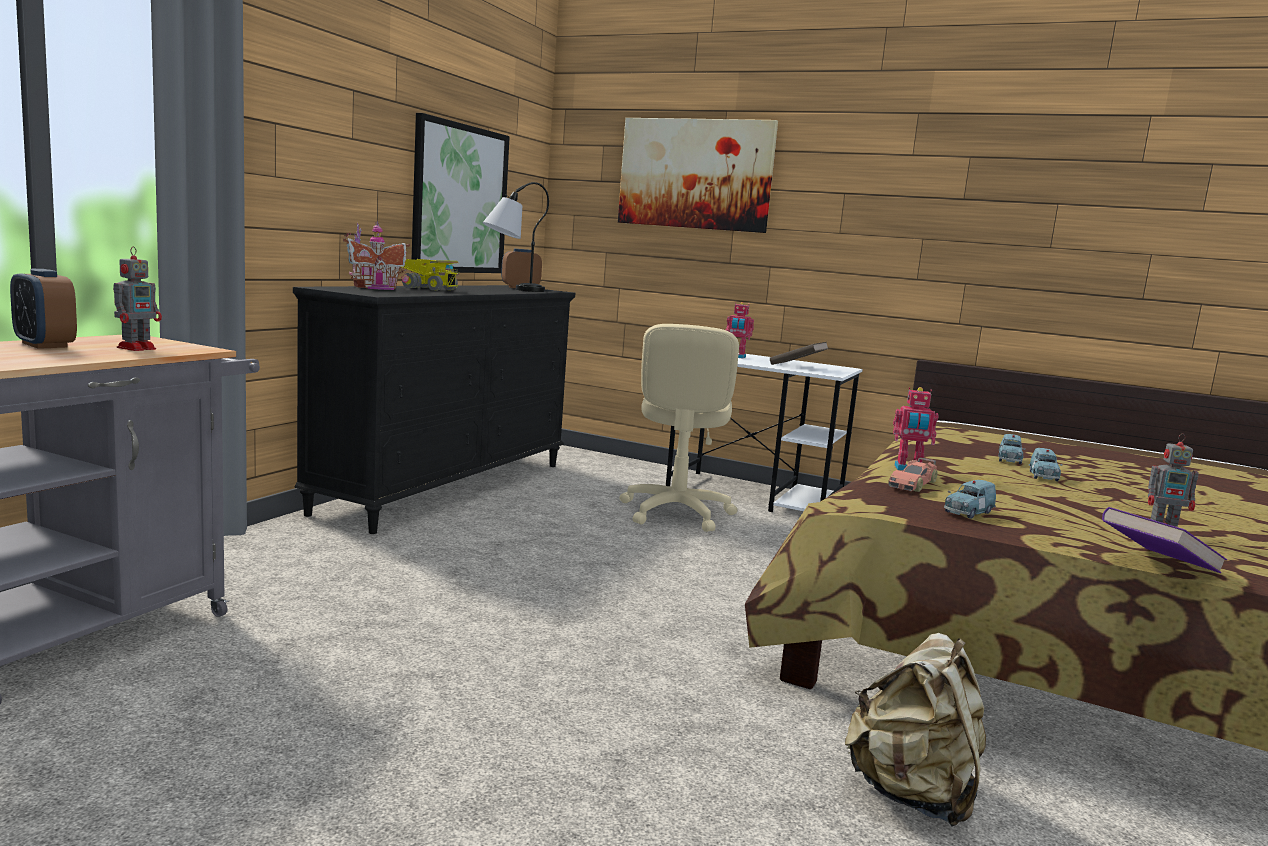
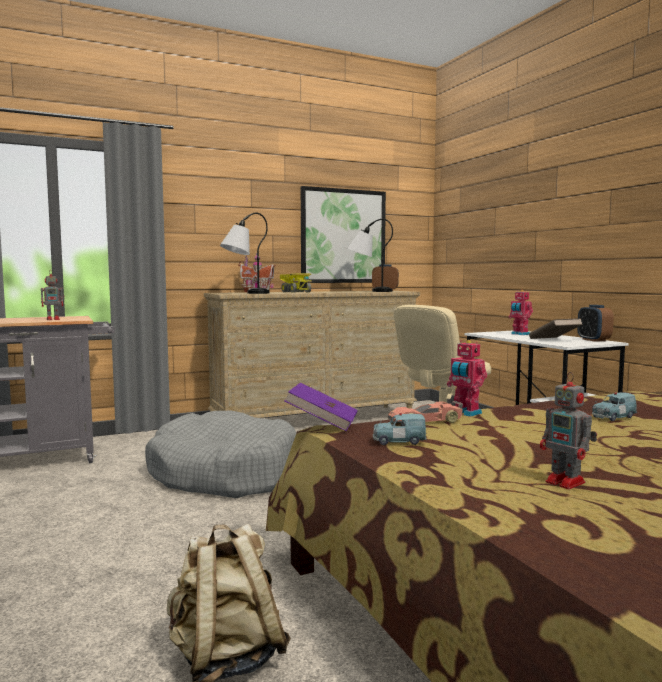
camera: 40 degrees right, 5 degrees down
(44, 345) = (23, 318): alarm clock -> alarm clock (593, 340)
(392, 293) = (244, 293): none -> table lamp
(447, 487) = (316, 420): black dresser -> beige dresser
(481, 589) = (223, 474): none -> grey dog bed
(695, 174) = (510, 196): picture -> none
(1043, 476) = (599, 431): blue toy car -> none
(1157, 564) = (442, 499): purple book -> purple book (322, 423)

